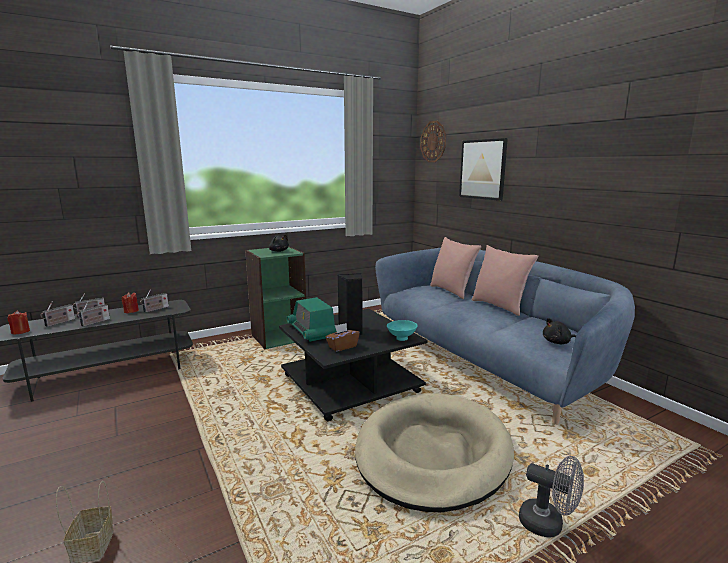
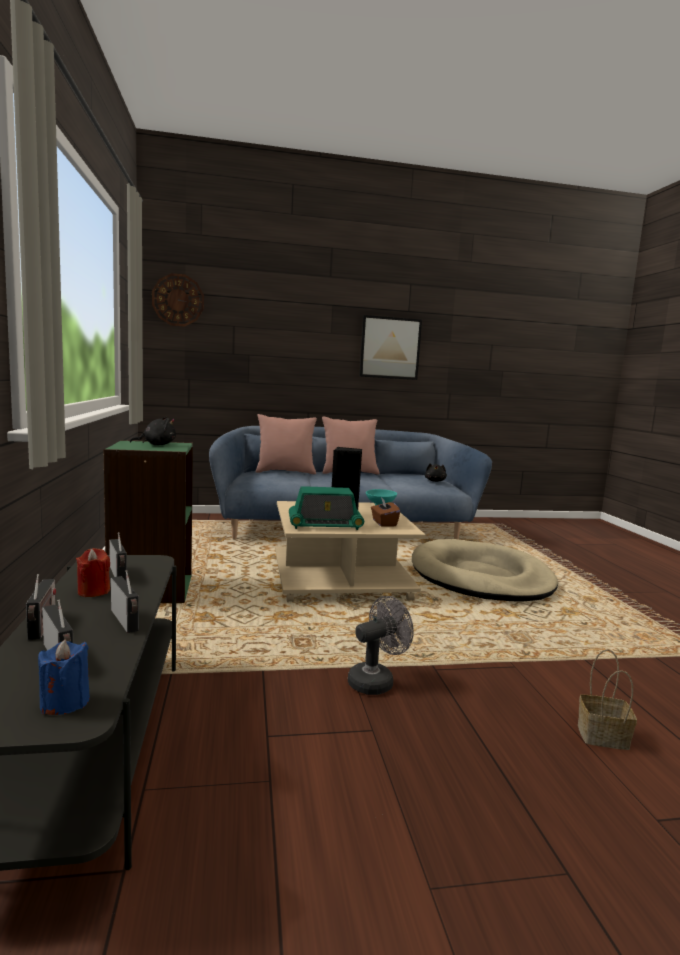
camera: 70 degrees left, 5 degrees down
(20, 331) = (65, 702): red candle -> blue candle
(352, 384) = (341, 578): black coffee table -> beige coffee table
(482, 169) = (266, 340): picture -> picture (390, 348)
(548, 524) = (560, 570): grey fan -> grey fan (376, 681)

